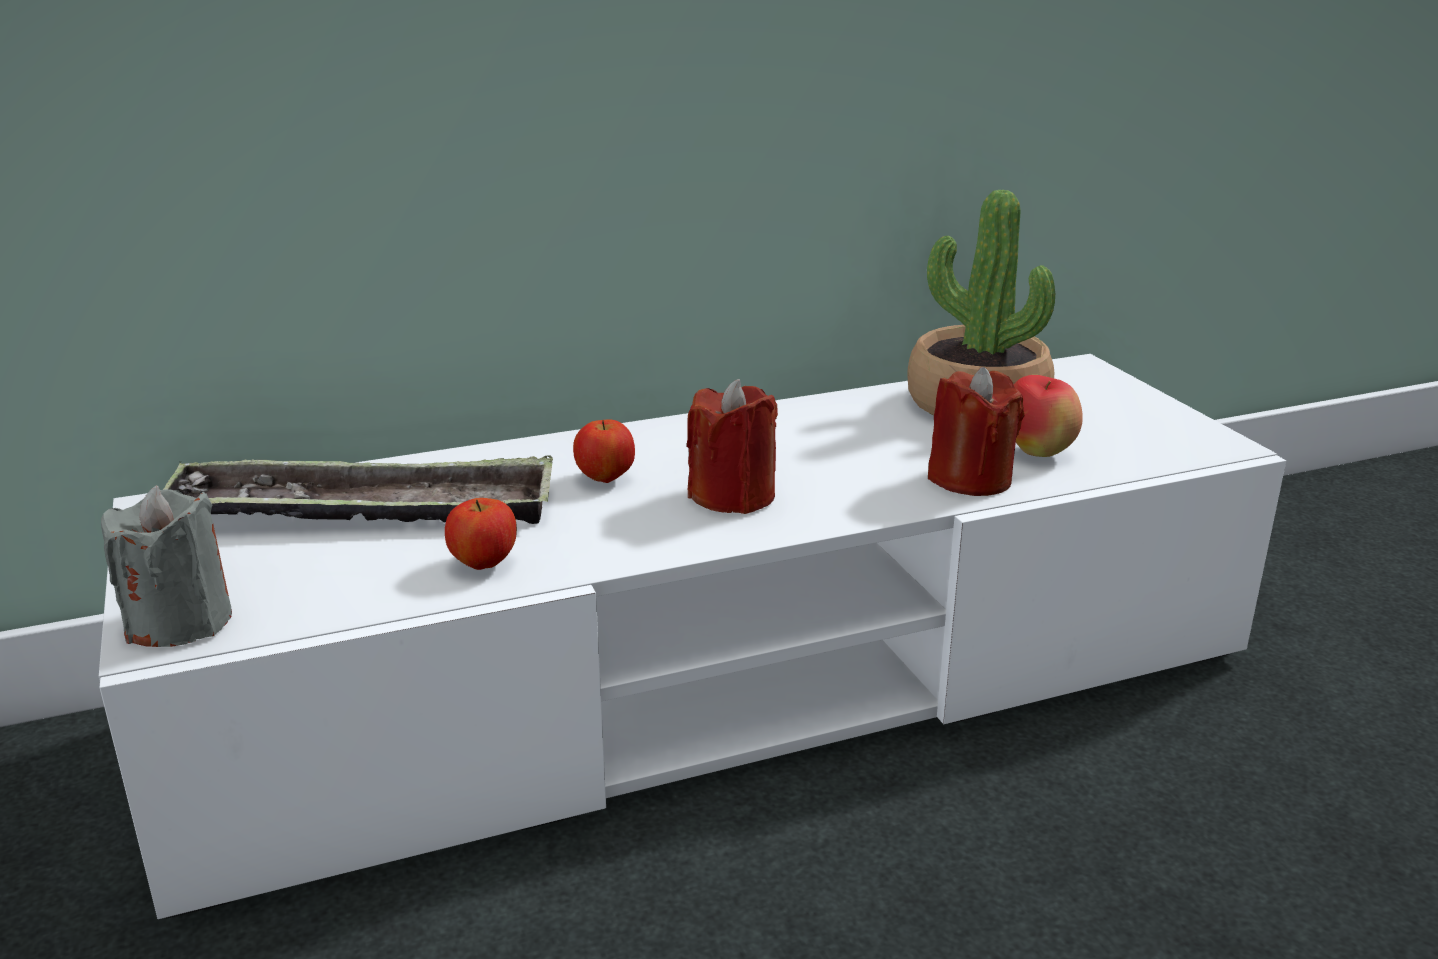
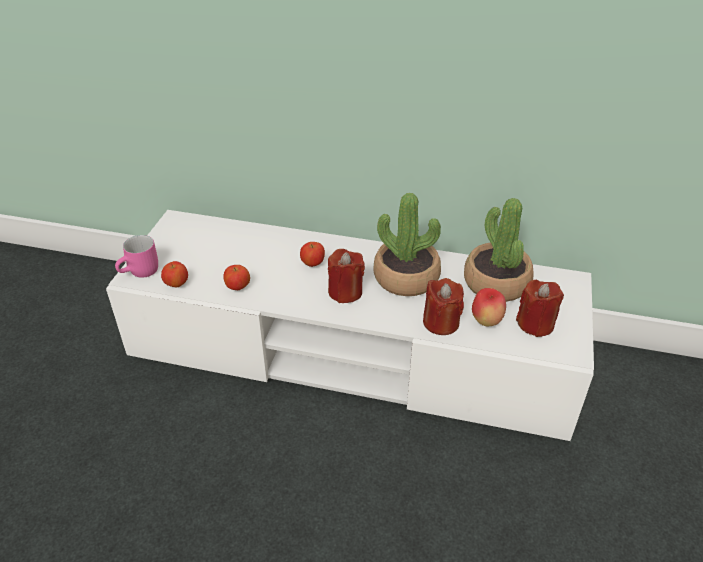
camera: 35 degrees right, 15 degrees up
(179, 622) = (141, 272): grey candle -> pink mug
(313, 610) = (176, 284): none -> apple
(364, 511) = (227, 247): tray -> none
(818, 442) = (406, 277): none -> potted plant
(1114, 431) = (535, 324): none -> red candle

